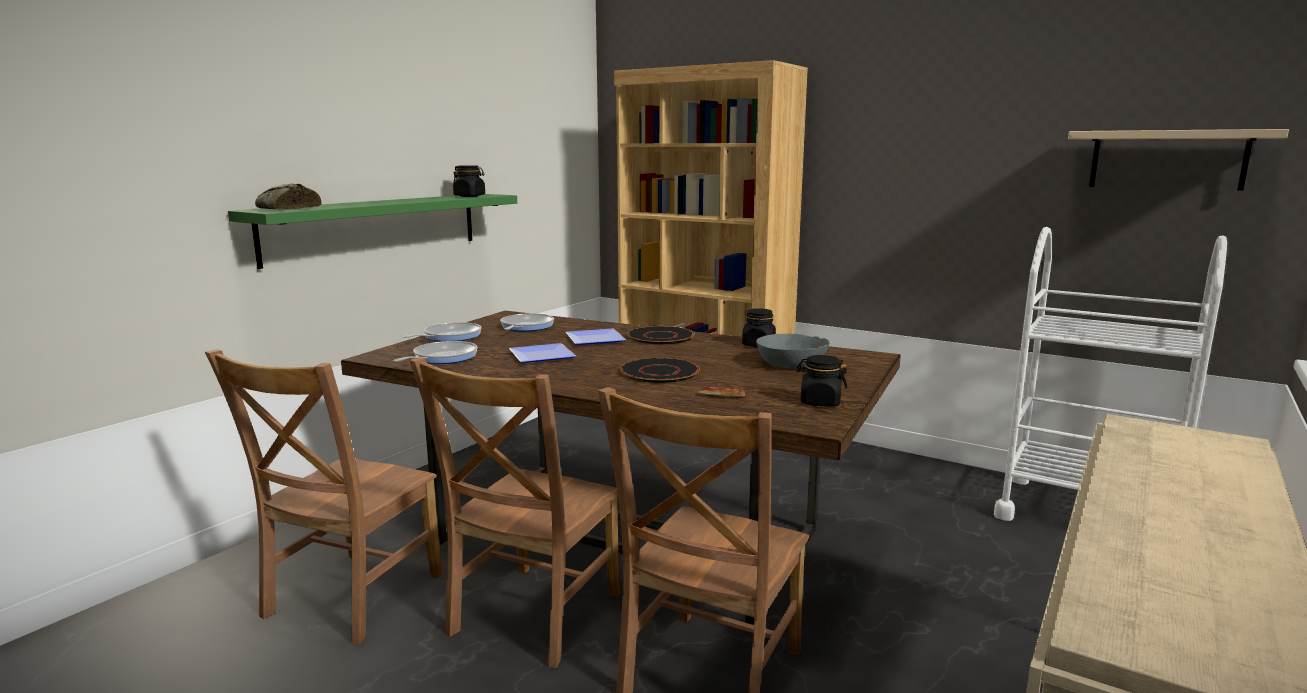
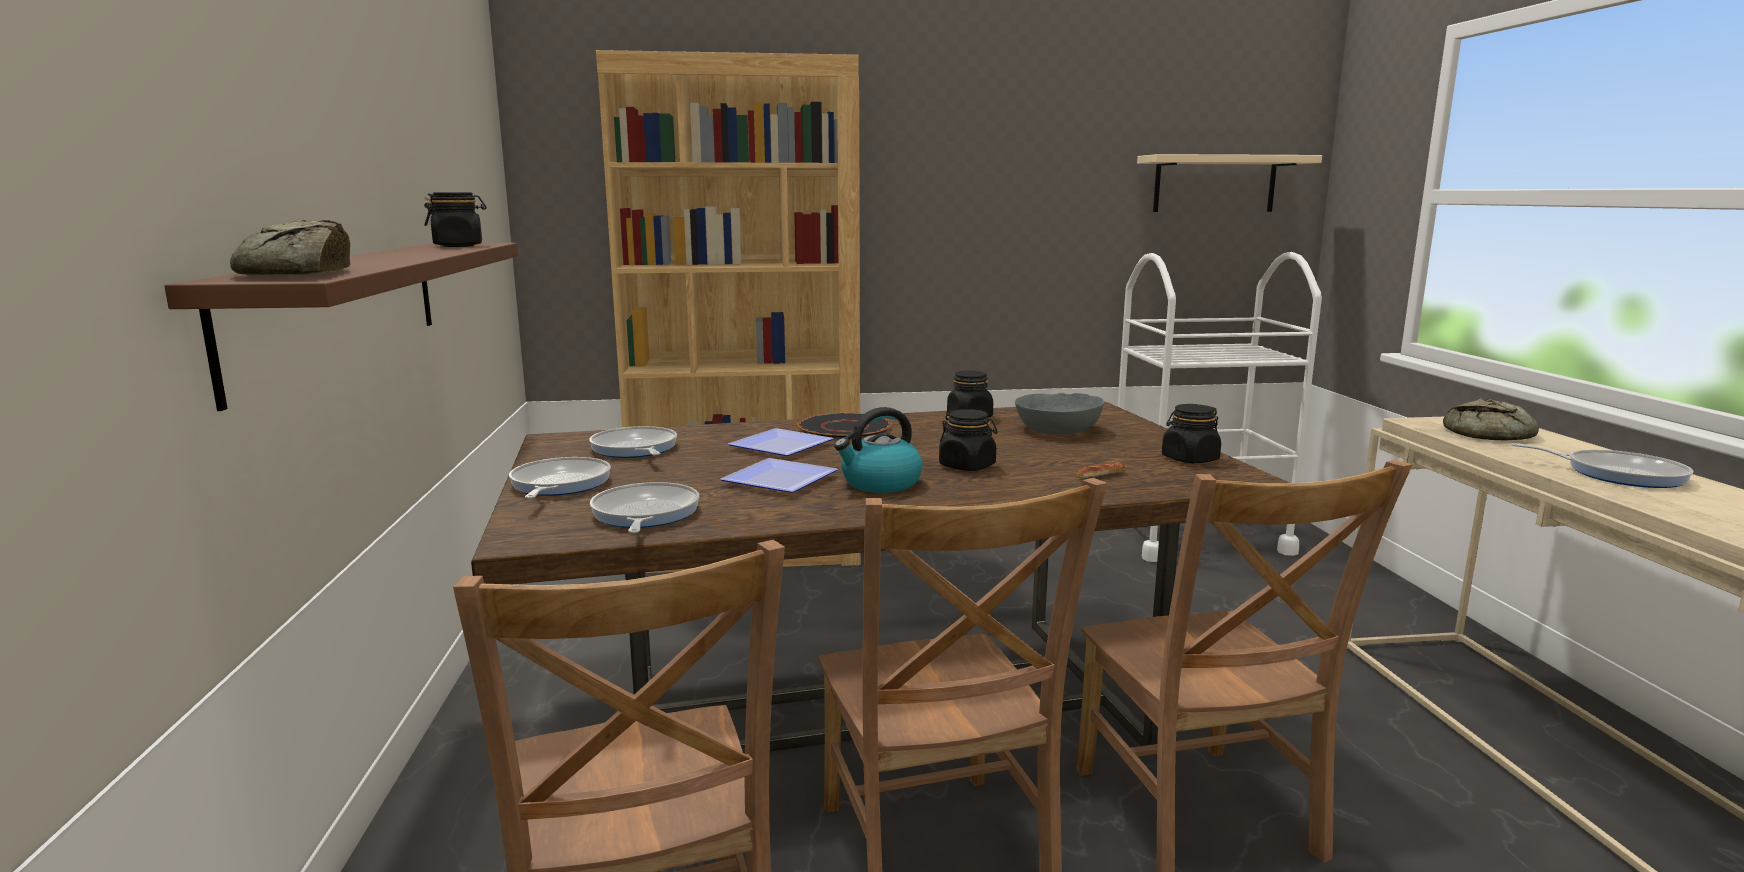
camera: 40 degrees left, 0 degrees up
(376, 227) = (342, 308): green shelf -> brown shelf
(583, 369) = (880, 483): none -> kettle
(659, 372) = (967, 466): black plate -> black jar
(1176, 450) = (1491, 434): none -> bread
(1184, 510) = (1617, 474): none -> frying pan

